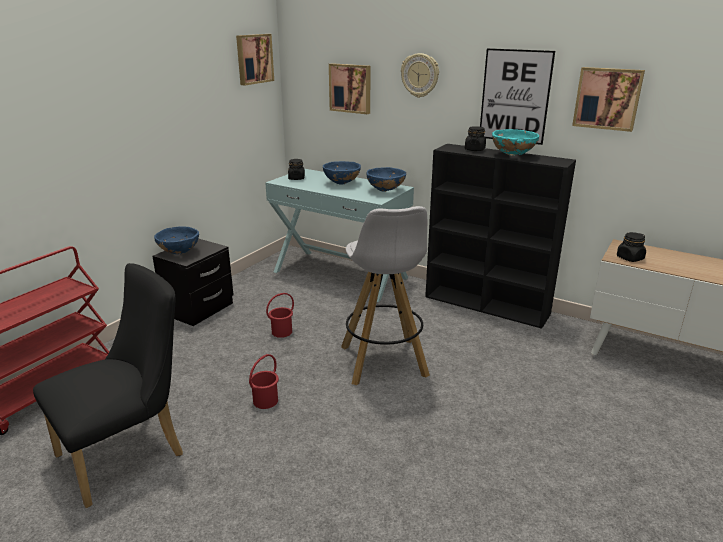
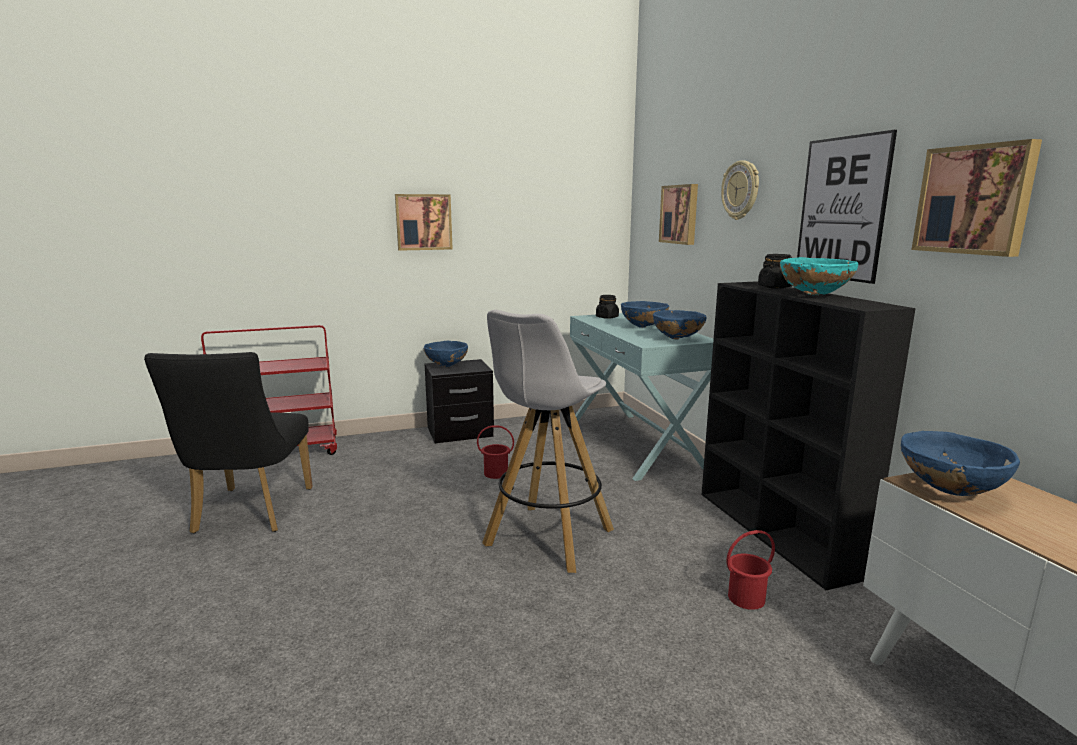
camera: 40 degrees right, 10 degrees down
(130, 452) = (249, 514): black chair -> black chair turned 90 degrees clockwise
(254, 59) = (591, 183): picture -> picture (423, 222)
(265, 401) = (390, 522): red bucket -> red bucket (745, 598)
(630, 258) = (949, 491): black jar -> blue bowl

